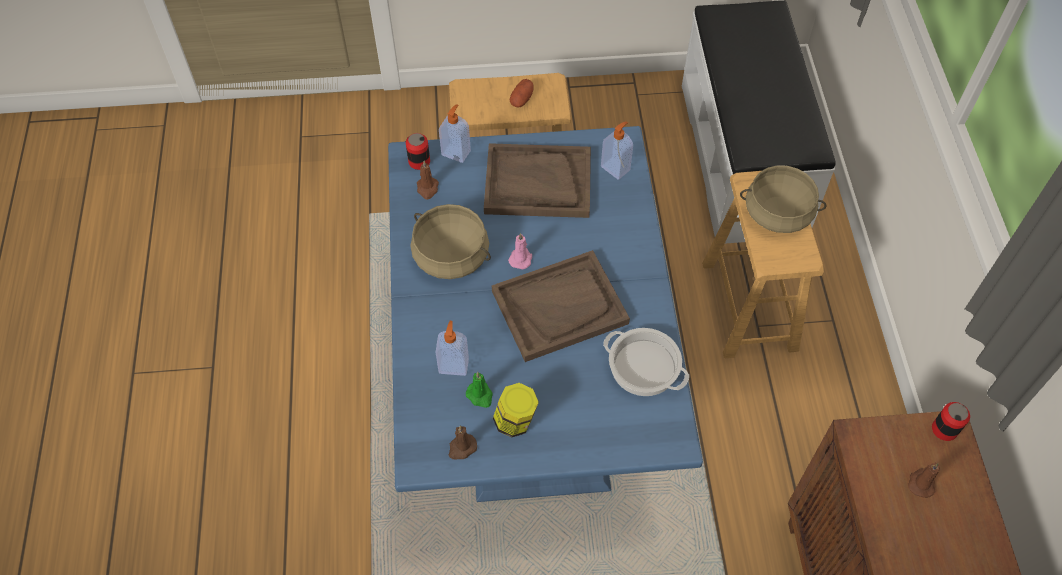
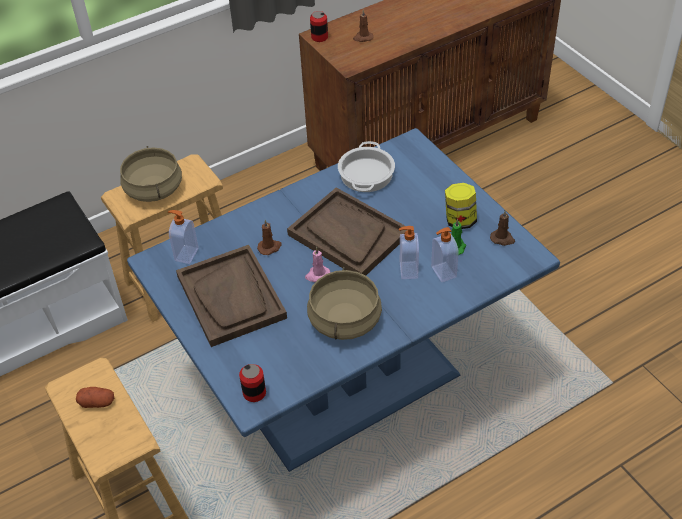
camera: 115 degrees left, 10 degrees down
(427, 189) = (283, 371): brown candle -> brown candle (270, 247)
(456, 152) = (227, 370): soap dispenser -> soap dispenser (407, 270)

